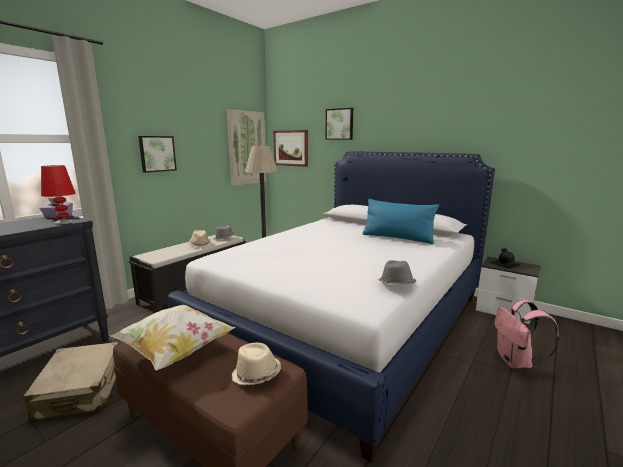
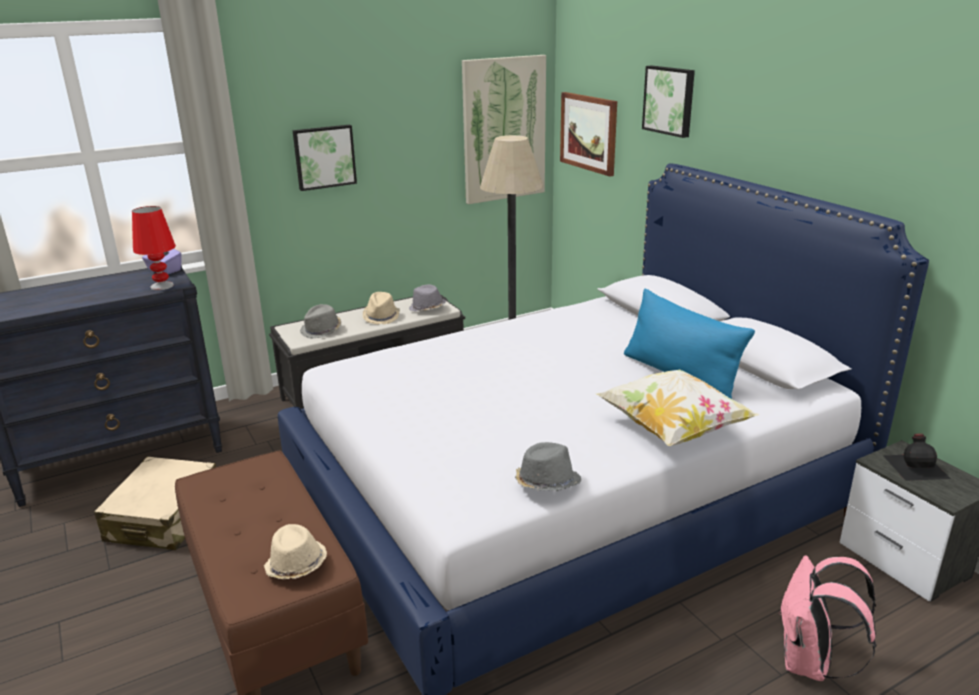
camera: 25 degrees right, 10 degrees up
(167, 254) = (322, 330): none -> grey hat
(175, 351) = (233, 506): pillow -> pillow (672, 429)

